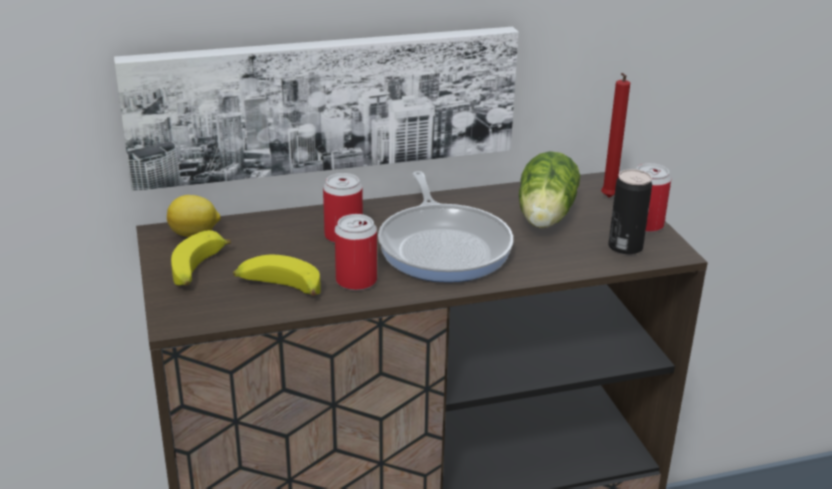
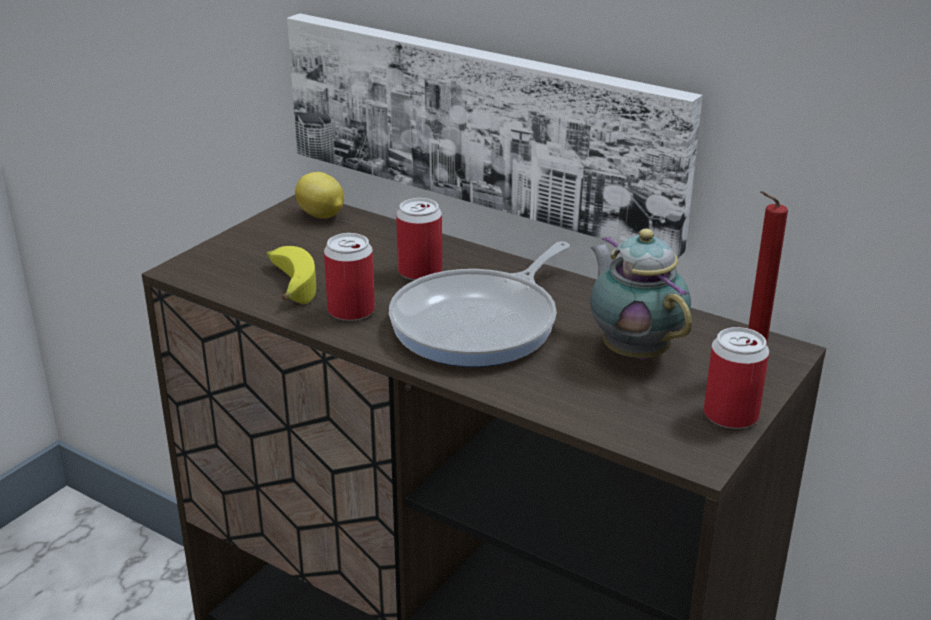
camera: 50 degrees right, 0 degrees up
(198, 270) = (268, 243): banana -> none
(544, 218) = (633, 351): lettuce -> teapot
(625, 247) = (654, 422): can -> none

